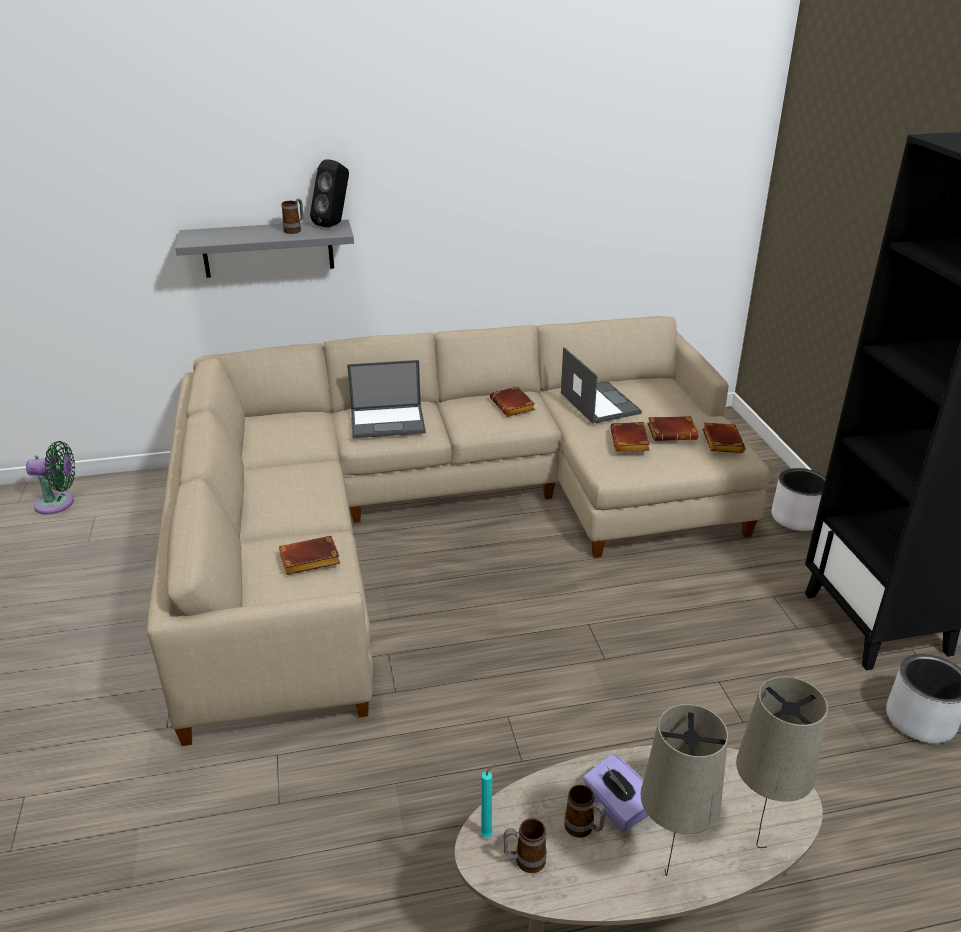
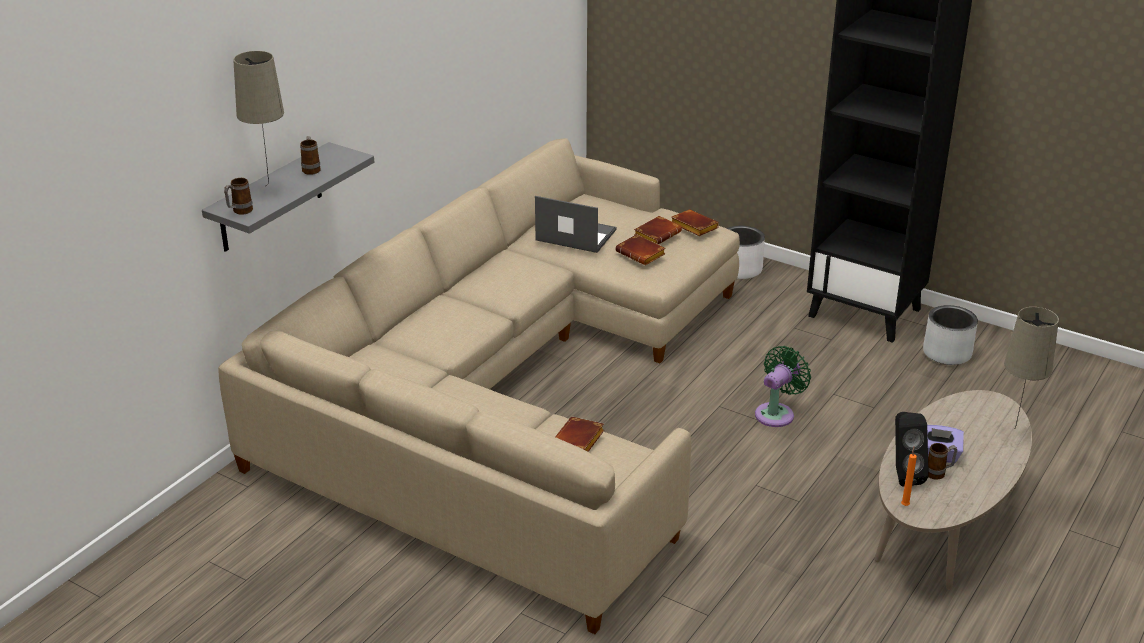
camera: 45 degrees left, 0 degrees up
(58, 503) = (148, 573): green fan -> green fan (777, 413)
(334, 224) = (331, 151): black speaker -> black speaker (903, 475)
(388, 421) = (445, 324): laptop -> none
(488, 834) = (905, 505): turquoise candle -> orange candle
(514, 406) = (517, 266): brown book -> none
(524, 861) = (936, 503): mug -> mug (239, 212)
(665, 886) = (1001, 471): beige table lamp -> beige table lamp (270, 190)

